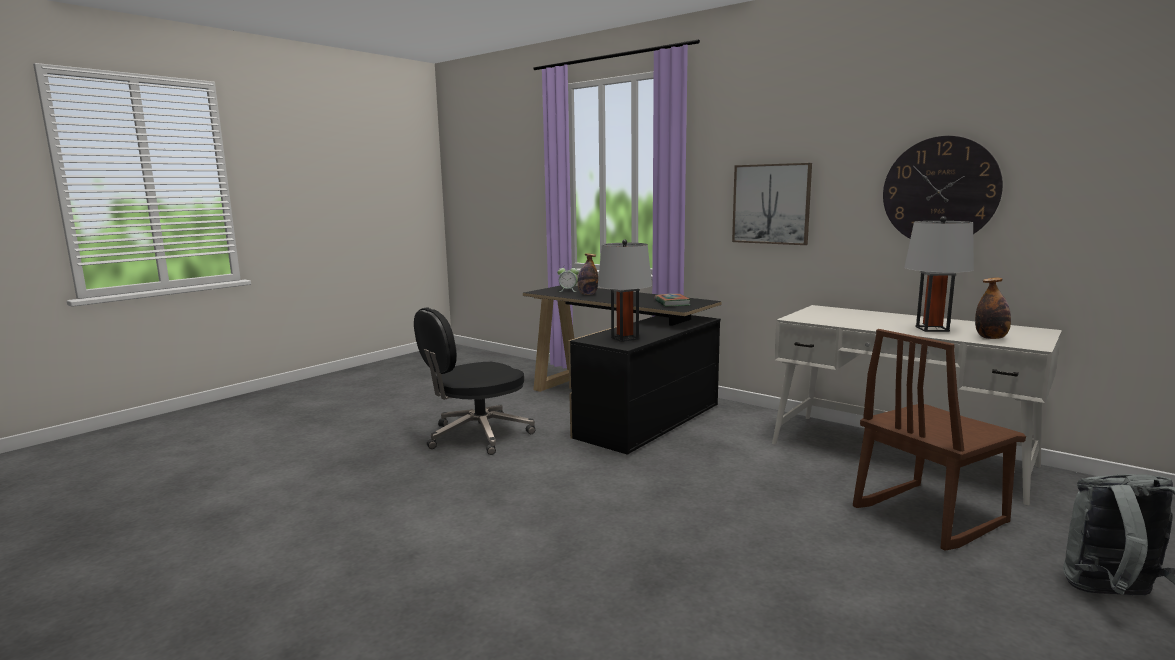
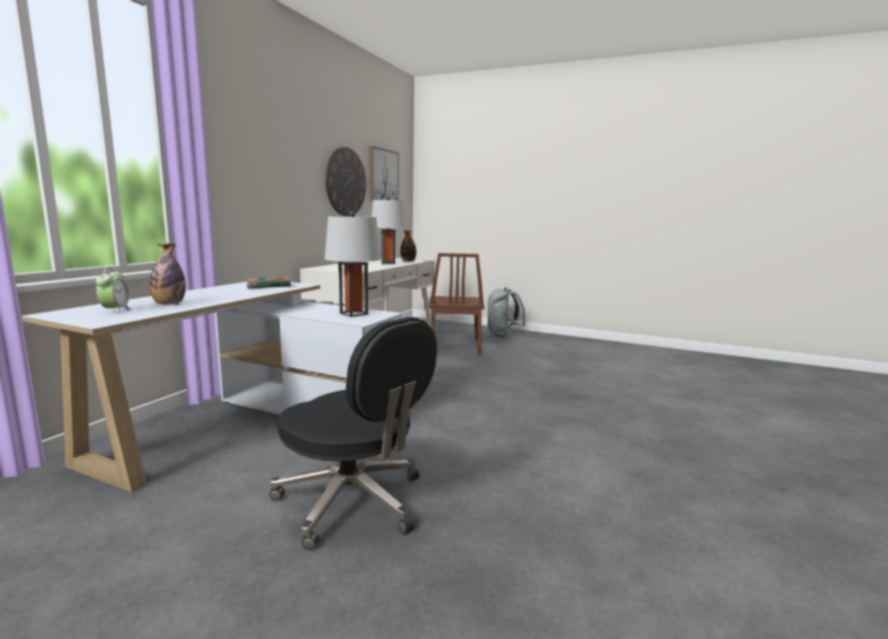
camera: 105 degrees left, 0 degrees up
(620, 406) = (251, 423): black desk -> white desk
(771, 204) = (265, 184): picture -> picture (382, 176)
(927, 515) = (453, 348): brown chair -> brown chair turned 45 degrees clockwise

